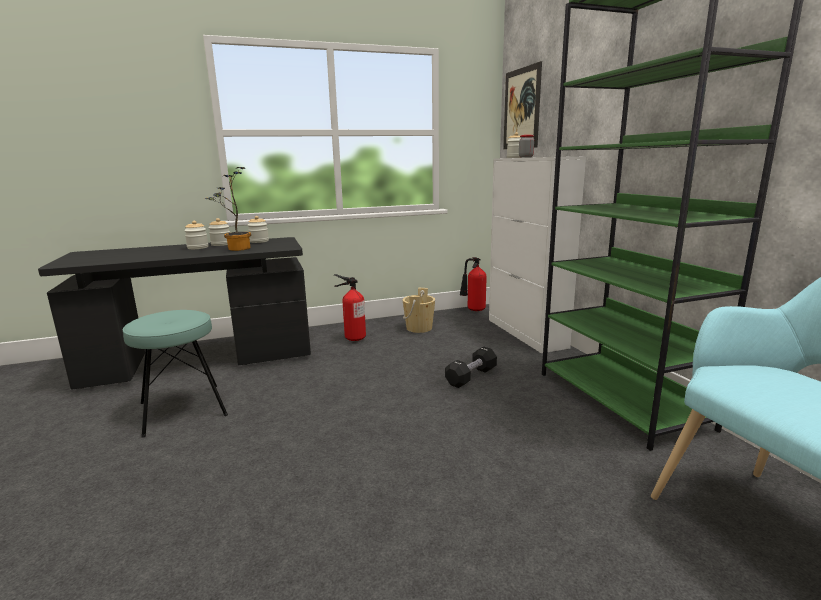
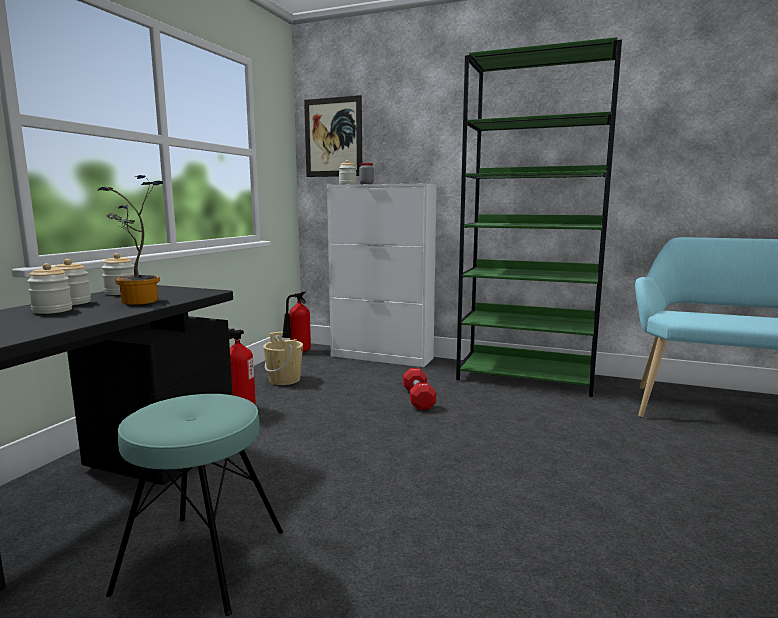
camera: 50 degrees left, 5 degrees down
(471, 377) = (418, 399): black dumbbell -> red dumbbell

